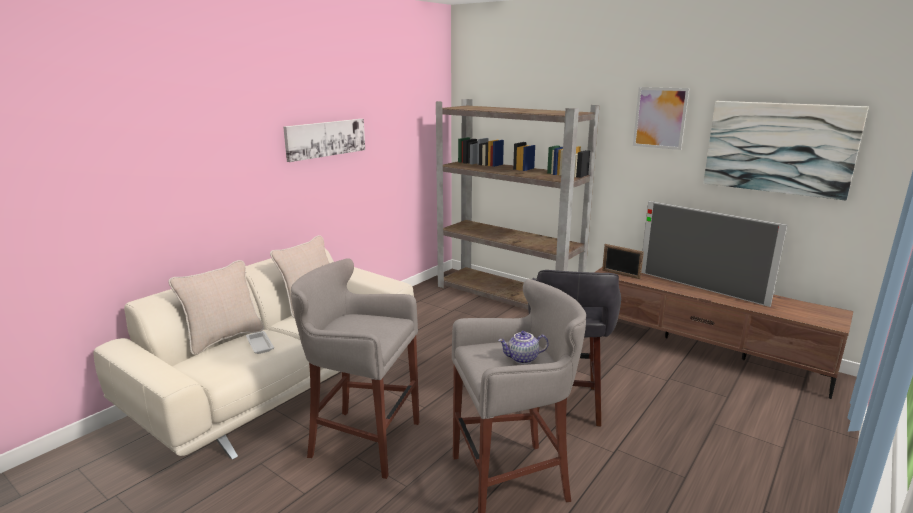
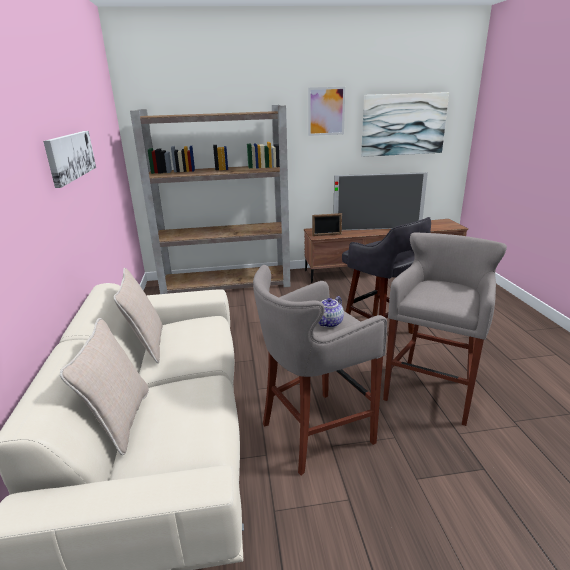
camera: 45 degrees left, 5 degrees up
(260, 344) = (189, 399): white tray -> none
(522, 359) = (453, 290): teapot -> teapot (329, 323)

